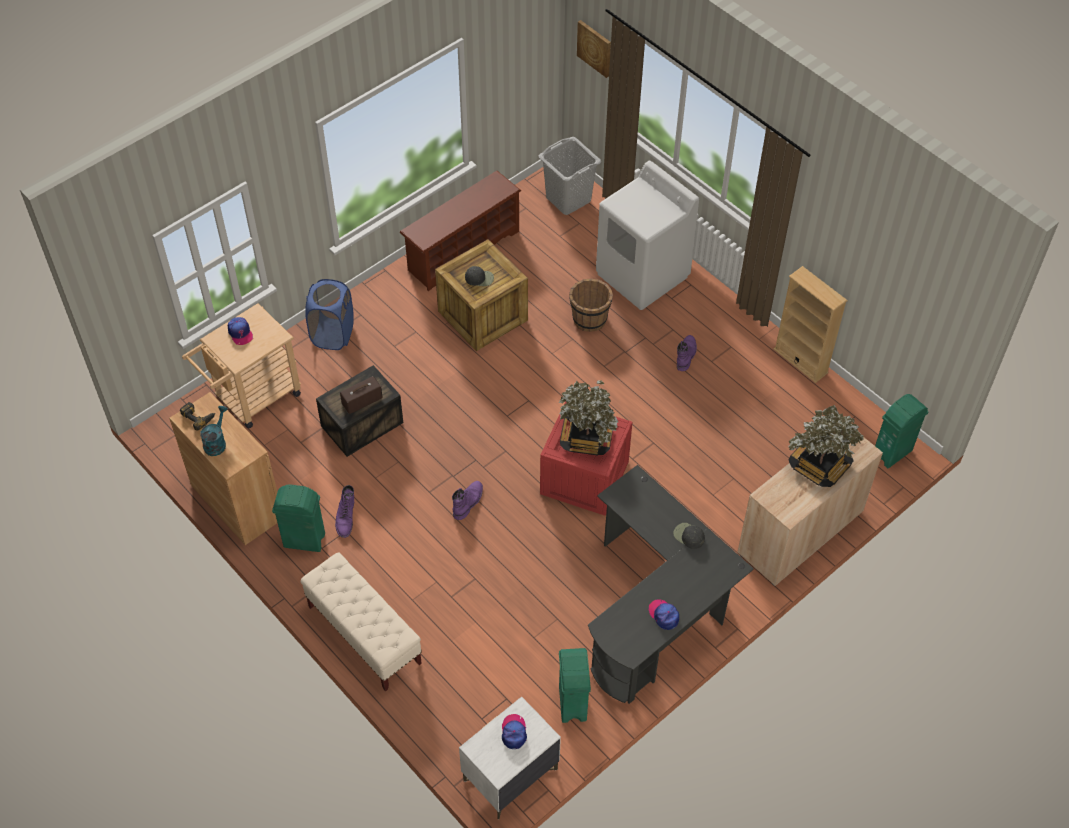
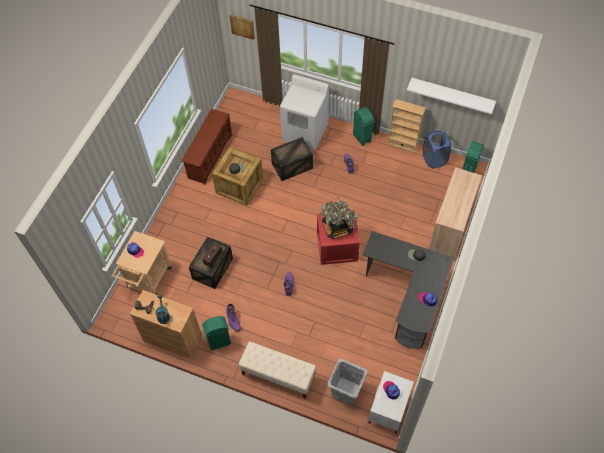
camera: 25 degrees left, 5 degrees up
(333, 334) = (169, 228): blue laundry basket -> blue laundry basket (434, 159)
(568, 199) = (246, 108): grey laundry basket -> grey laundry basket (346, 390)
(572, 704) = (396, 361): green trash can -> green trash can (362, 138)
(589, 319) = (292, 165): brown bucket -> crate
(819, 465) = (458, 194): potted plant -> none
(894, 289) = (452, 94): none -> white shelf

